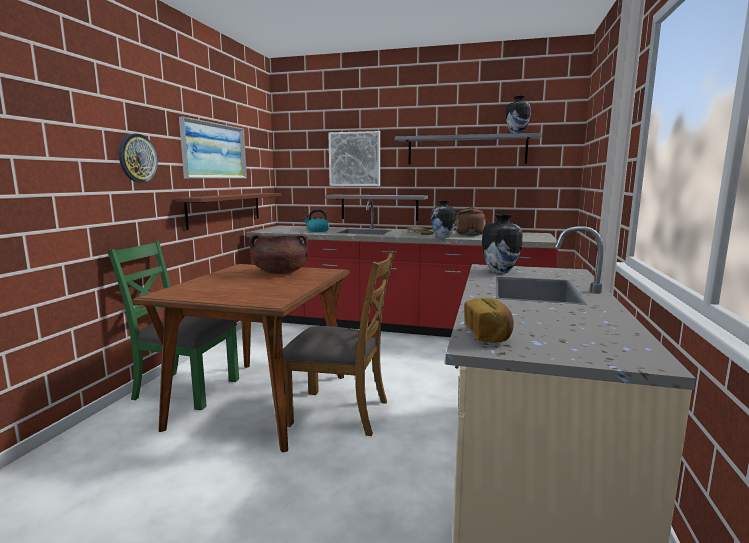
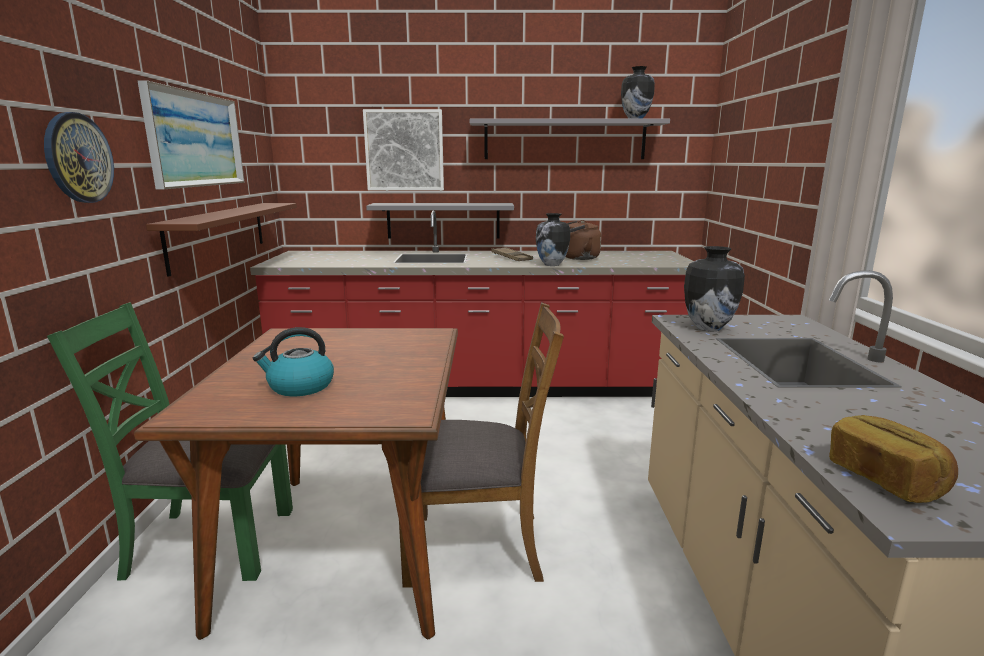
camera: 15 degrees left, 5 degrees up
(280, 273) = (358, 343): brown cooking pot -> none
(317, 231) = (361, 260): kettle -> kettle (300, 387)

